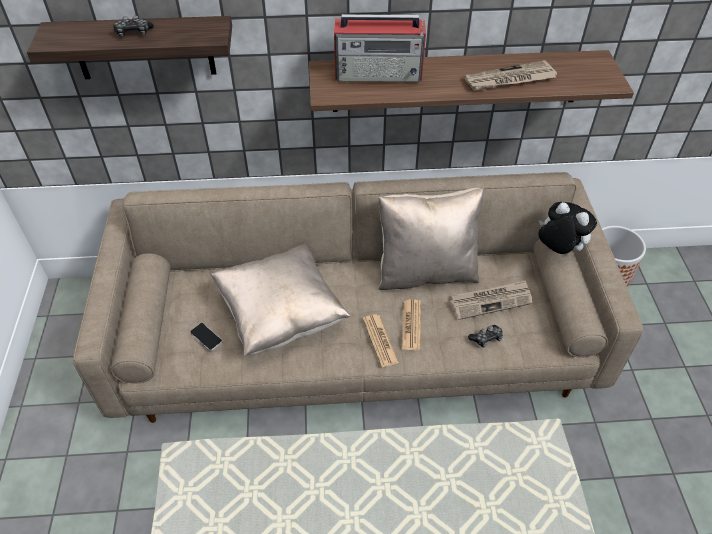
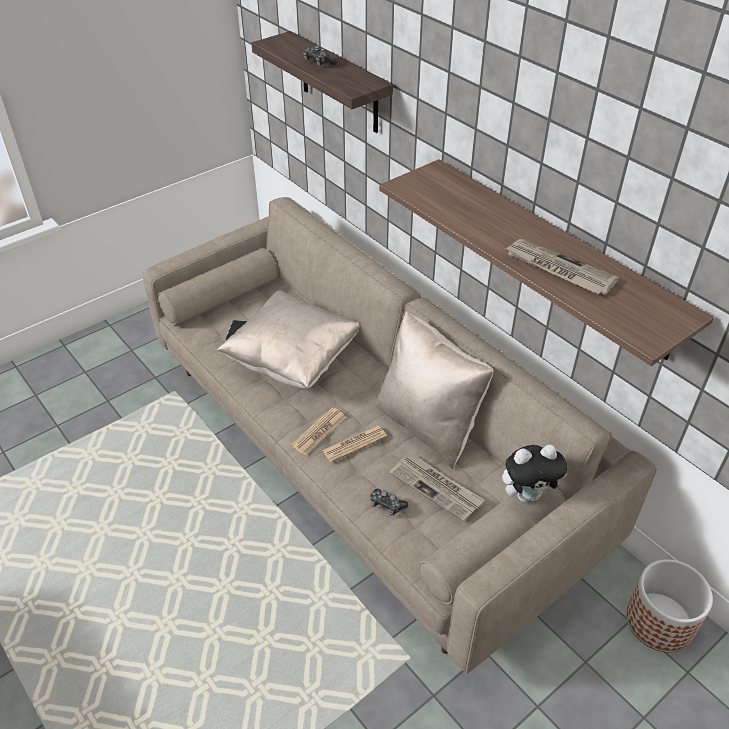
camera: 55 degrees right, 5 degrees down
(379, 74) = (467, 197): radio -> none
(557, 250) = (528, 494): plush toy -> plush toy turned 75 degrees clockwise

